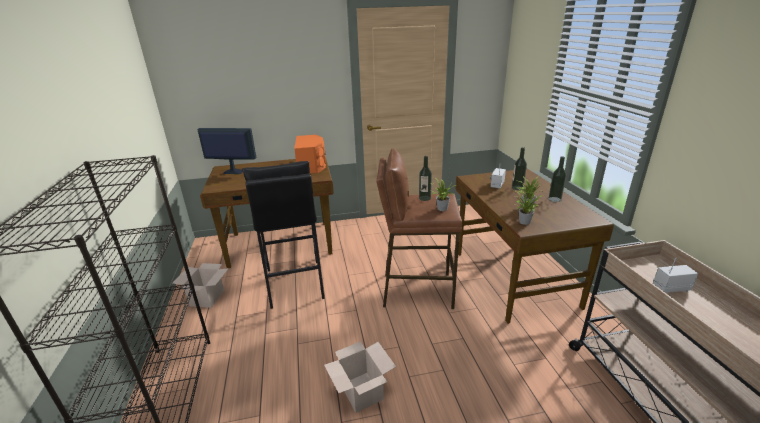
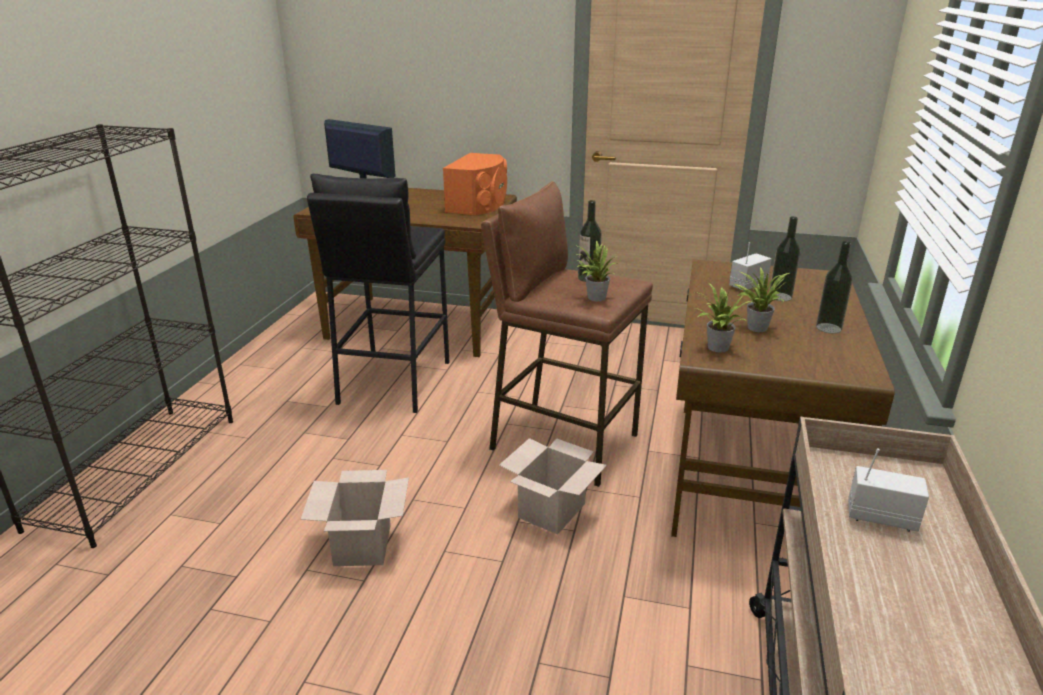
camera: 25 degrees right, 0 degrees up
(207, 297) = (272, 368): cardboard box -> cardboard box (551, 509)

